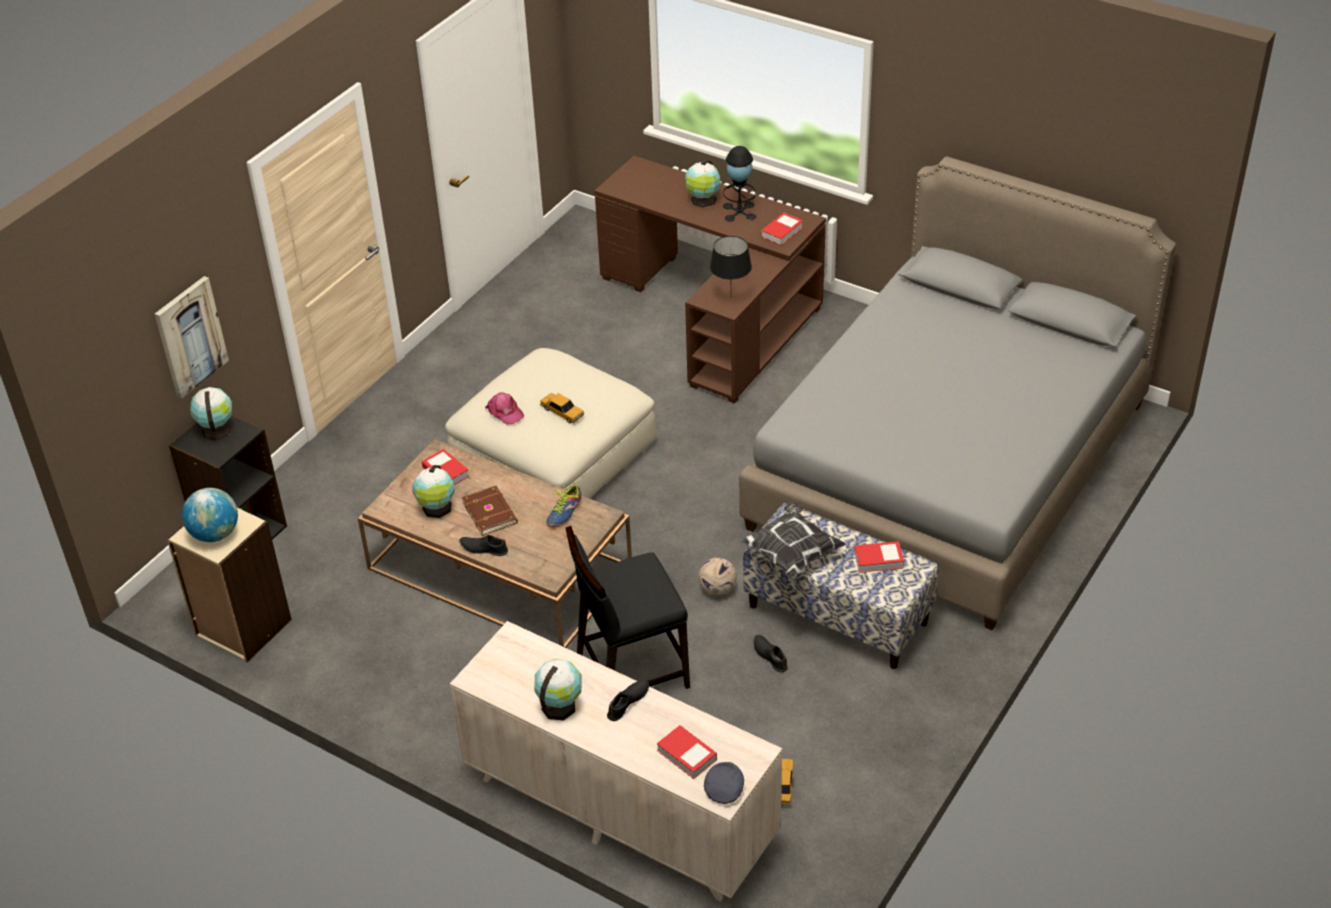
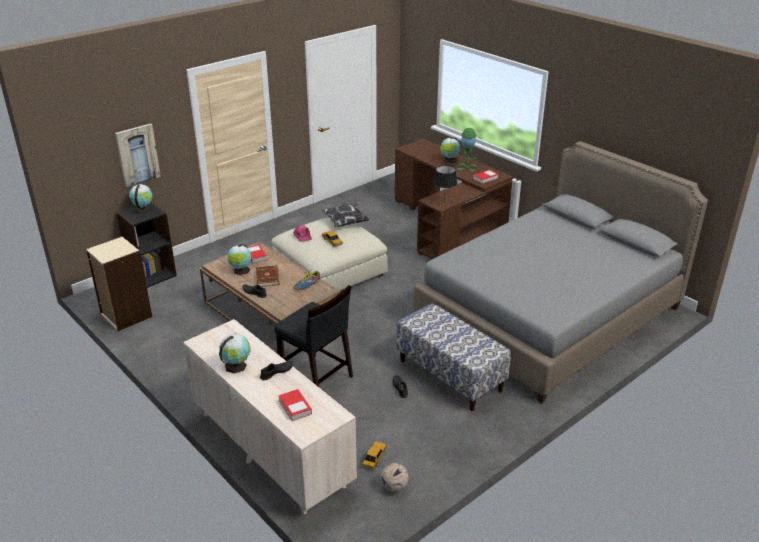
camera: 15 degrees right, 10 degrees down
(215, 534) = (110, 251): globe -> none
(631, 671) = (316, 378): black chair -> black chair turned 135 degrees counterclockwise
(717, 589) = (386, 349): football -> football (393, 487)
(724, 788) = (307, 430): grey cap -> none
(739, 211) = (466, 167): black table lamp -> green table lamp
(792, 553) = (424, 328): pillow -> pillow (346, 222)
(878, 560) = (474, 341): book -> none

